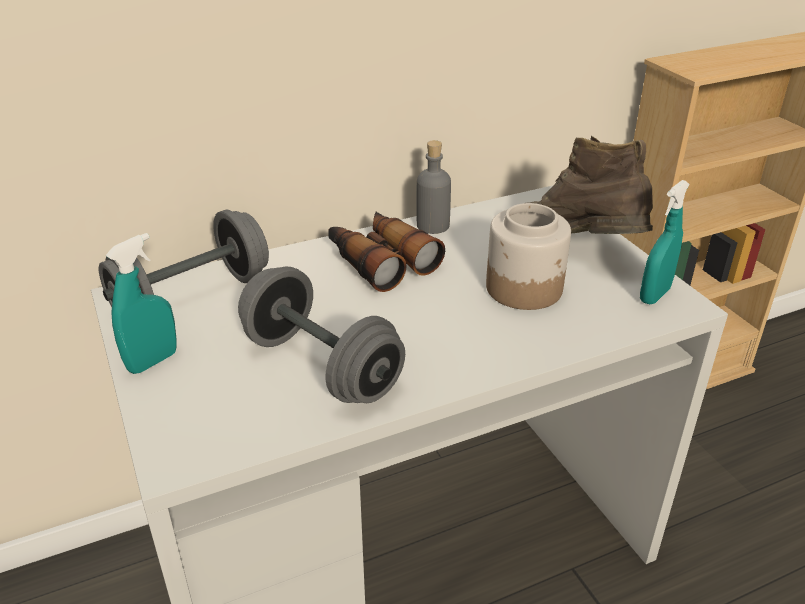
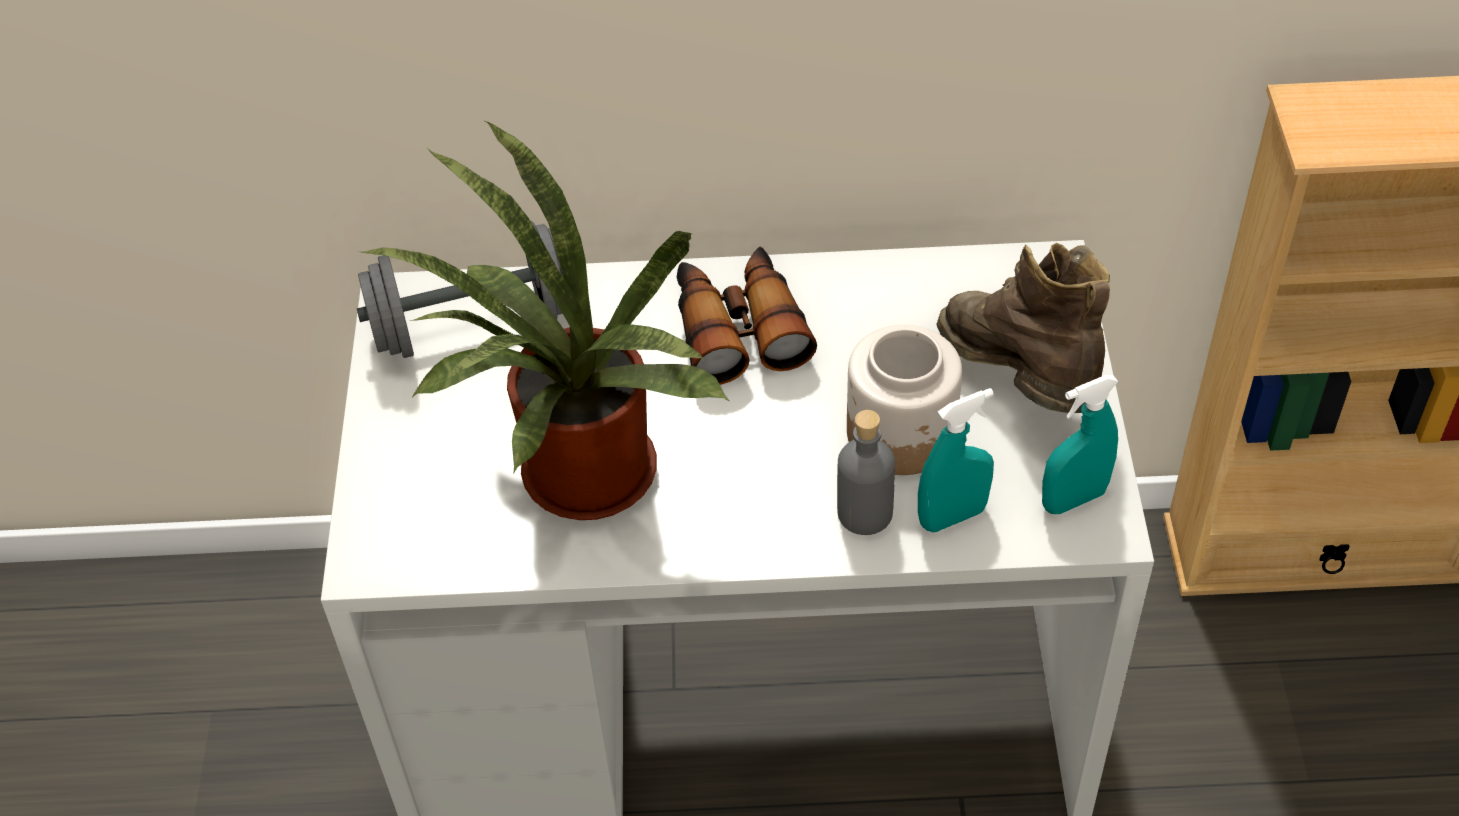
camera: 25 degrees right, 15 degrees up
(153, 361) = (393, 415): turquoise spray bottle -> turquoise spray bottle (952, 516)
(321, 366) = (578, 482): grey dumbbell -> potted plant
(432, 225) = (847, 278): grey bottle -> grey bottle (864, 513)

